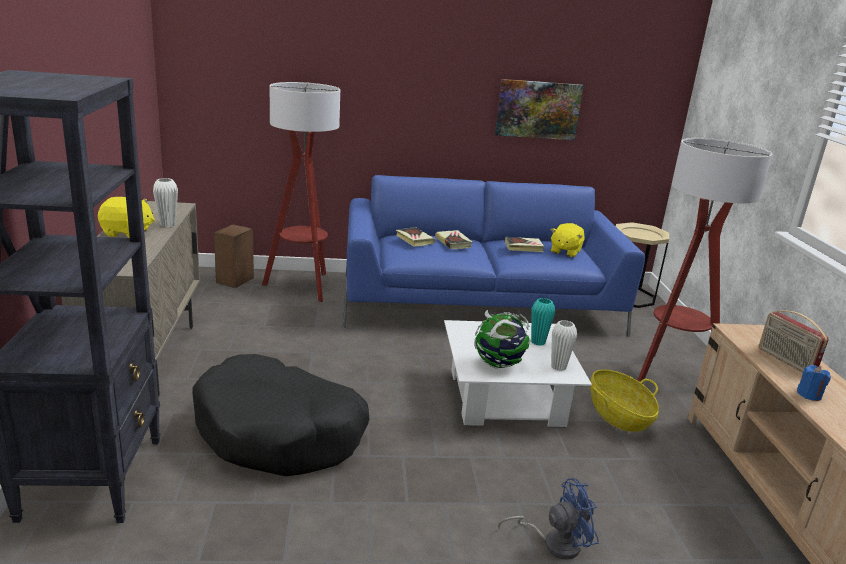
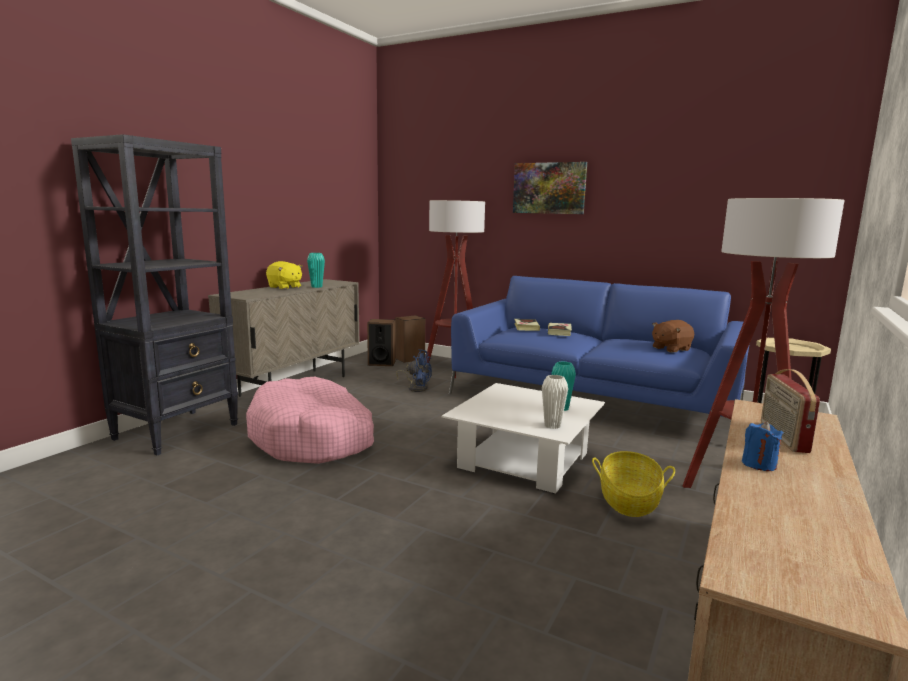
camera: 35 degrees right, 10 degrees down
(168, 225) = (316, 287): white vase -> turquoise vase
(210, 294) = (381, 363): none -> speaker
(280, 432) = (313, 438): black dog bed -> pink dog bed
(499, 364) = (496, 413): globe -> none
(523, 247) = (626, 341): book -> none
(538, 109) = (673, 216): picture -> picture (549, 188)
(554, 543) = (416, 565): blue fan -> blue fan (416, 388)
(565, 251) = (670, 349): yellow plush toy -> brown plush toy

